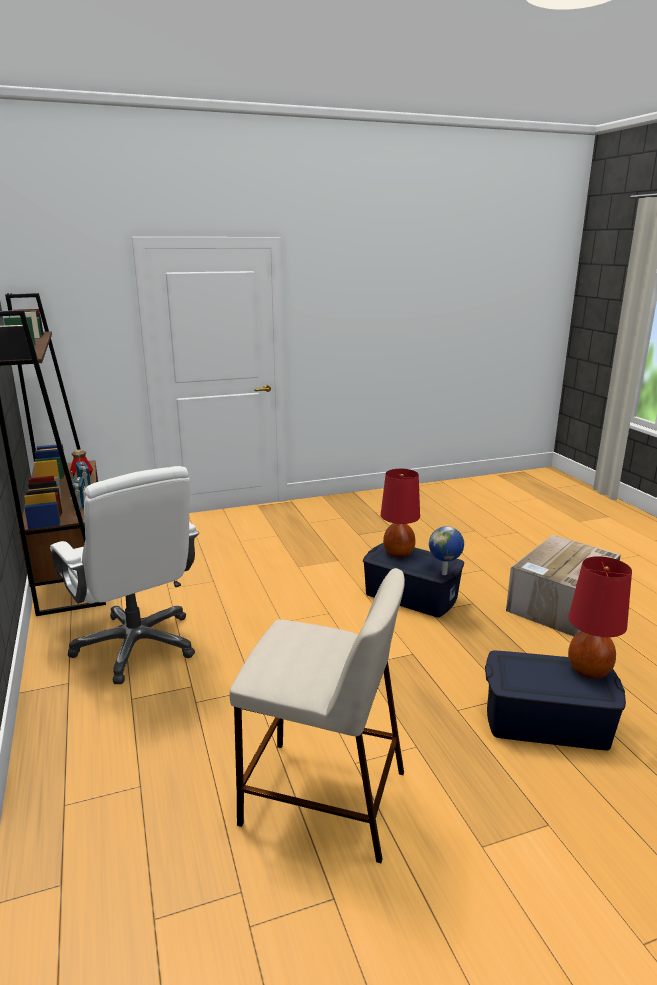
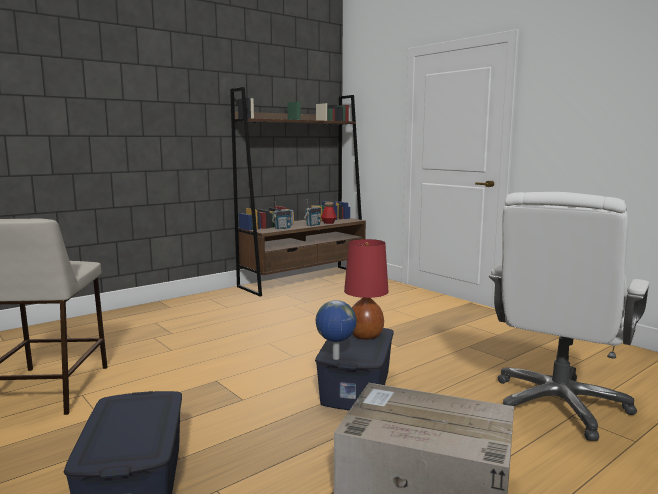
camera: 70 degrees right, 10 degrees down
(137, 645) = (214, 312): white office chair -> white office chair (558, 405)
(589, 670) = (144, 447): red table lamp -> none

